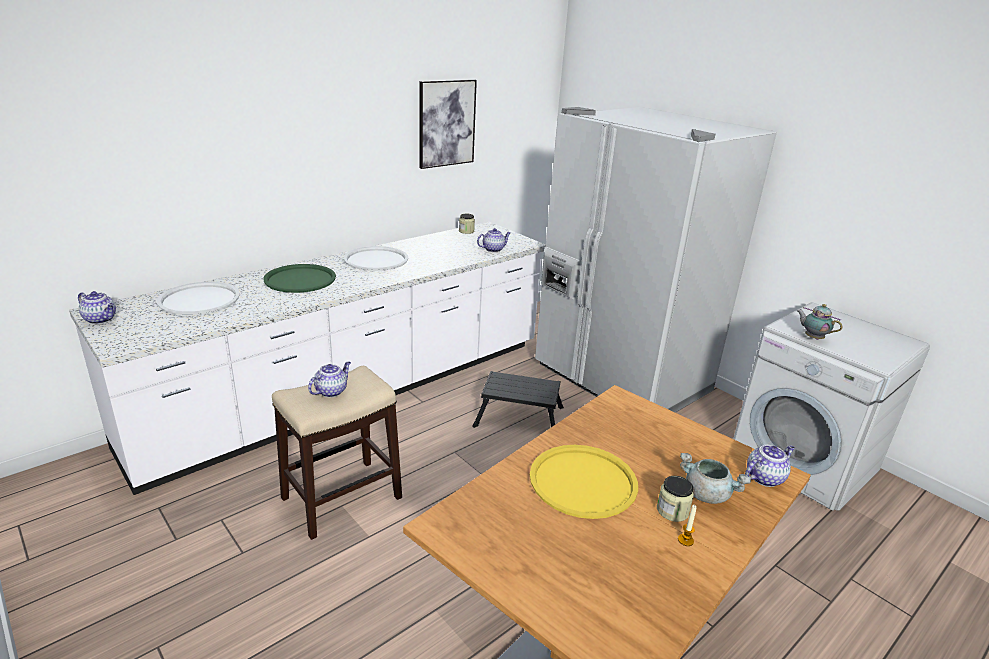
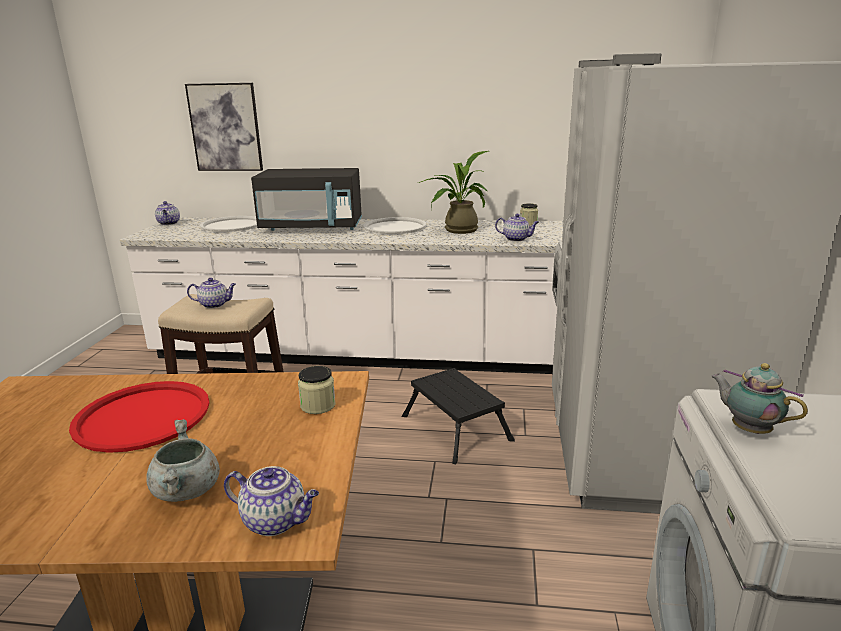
camera: 50 degrees right, 5 degrees down
(300, 279) = (312, 227): green tray -> black microwave
(433, 251) = (456, 230): none -> potted plant
(446, 123) = (518, 100): picture -> picture (225, 127)
(582, 482) = (143, 417): yellow tray -> red tray
(672, 511) = (129, 479): jar -> jar (318, 405)
(685, 540) = (72, 505): candle -> none
(812, 338) = (748, 429): teapot -> teapot turned 45 degrees counterclockwise

